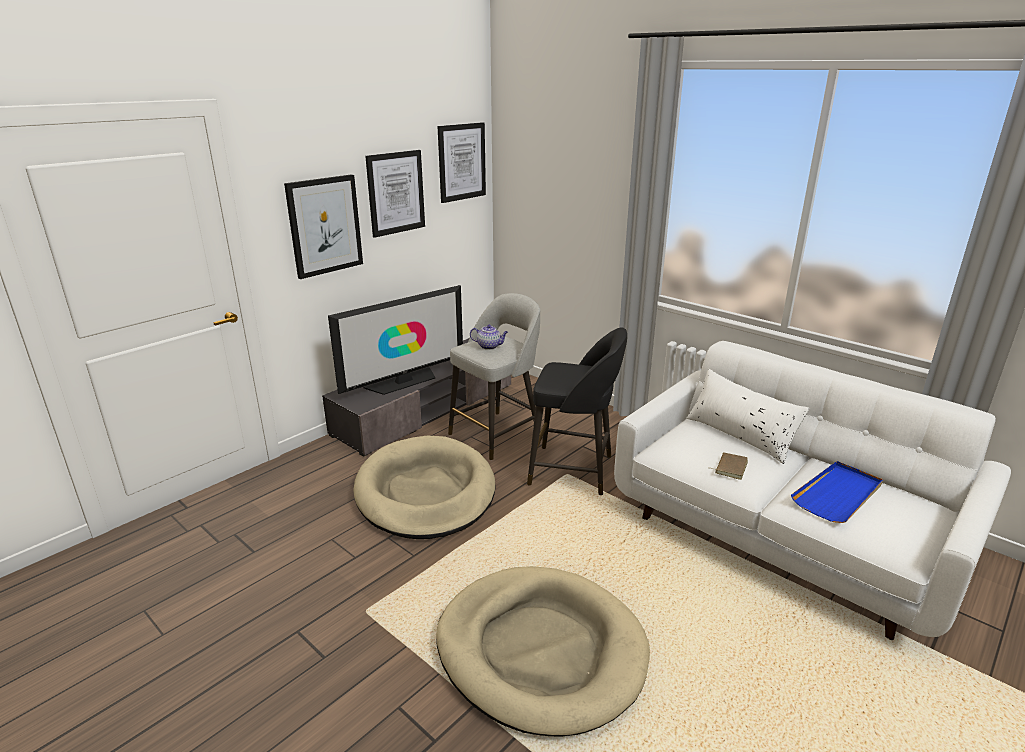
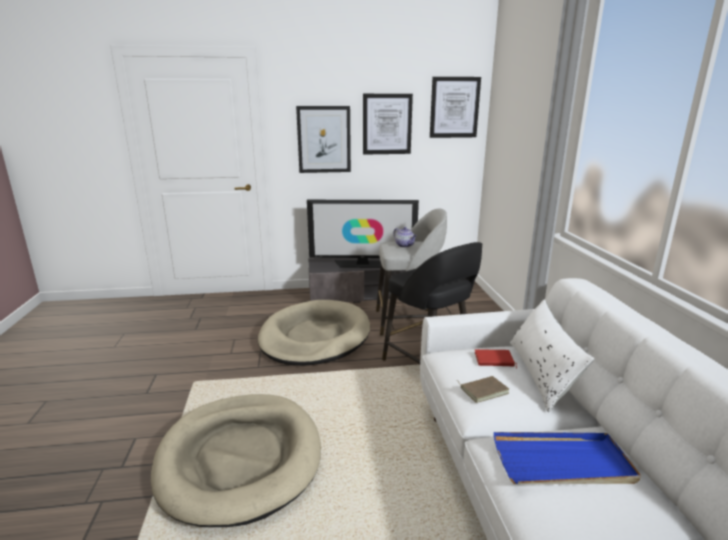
camera: 40 degrees right, 5 degrees down
(700, 439) = (494, 361): none -> red book

